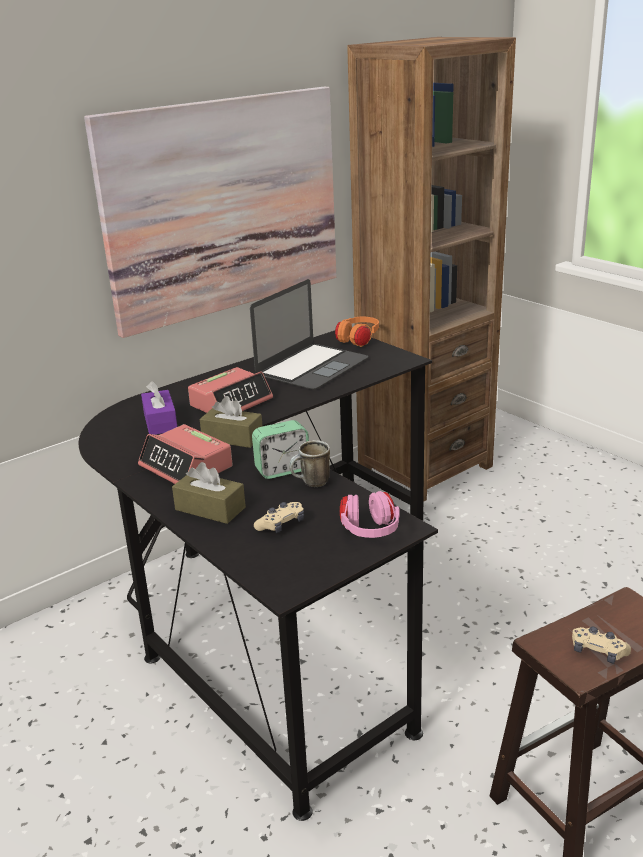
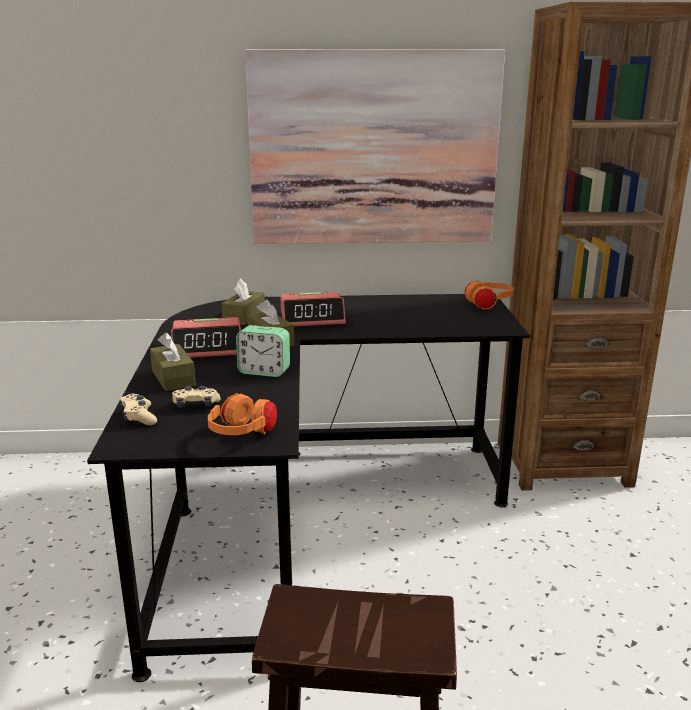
camera: 35 degrees right, 5 degrees down
(160, 422) = (244, 316): purple tissue box -> brown tissue box
(186, 467) = (208, 348): alarm clock -> alarm clock turned 90 degrees counterclockwise
(311, 484) = (266, 387): mug -> none
(312, 366) = (416, 312): laptop -> none
(369, 533) = (242, 435): pink headphones -> orange headphones
(598, 651) = (329, 634): beige game controller -> beige game controller (138, 417)

